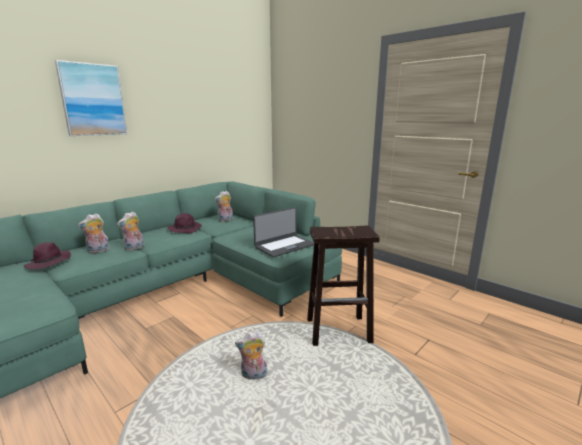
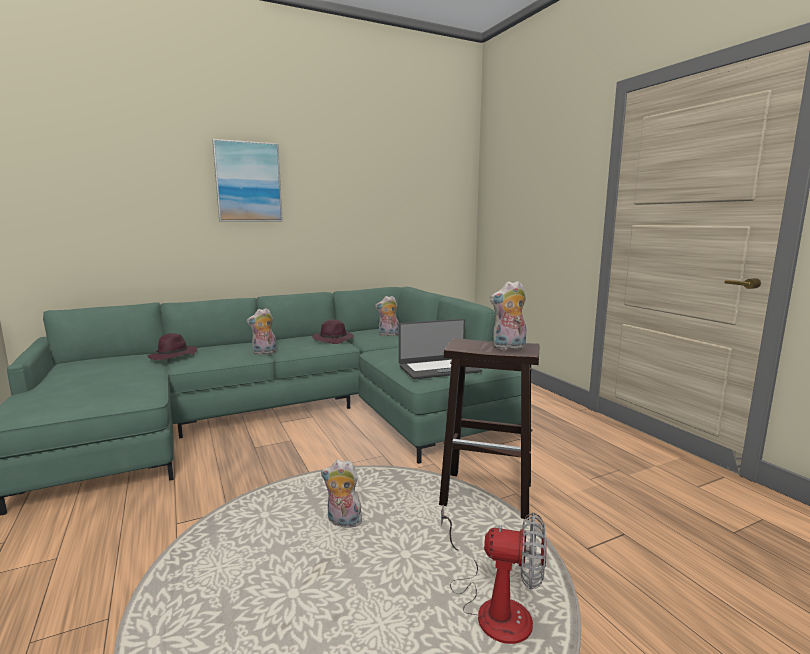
camera: 20 degrees right, 5 degrees down
(98, 251) = (226, 351): plush toy -> plush toy (508, 347)
(384, 410) = (492, 607): none -> fan

